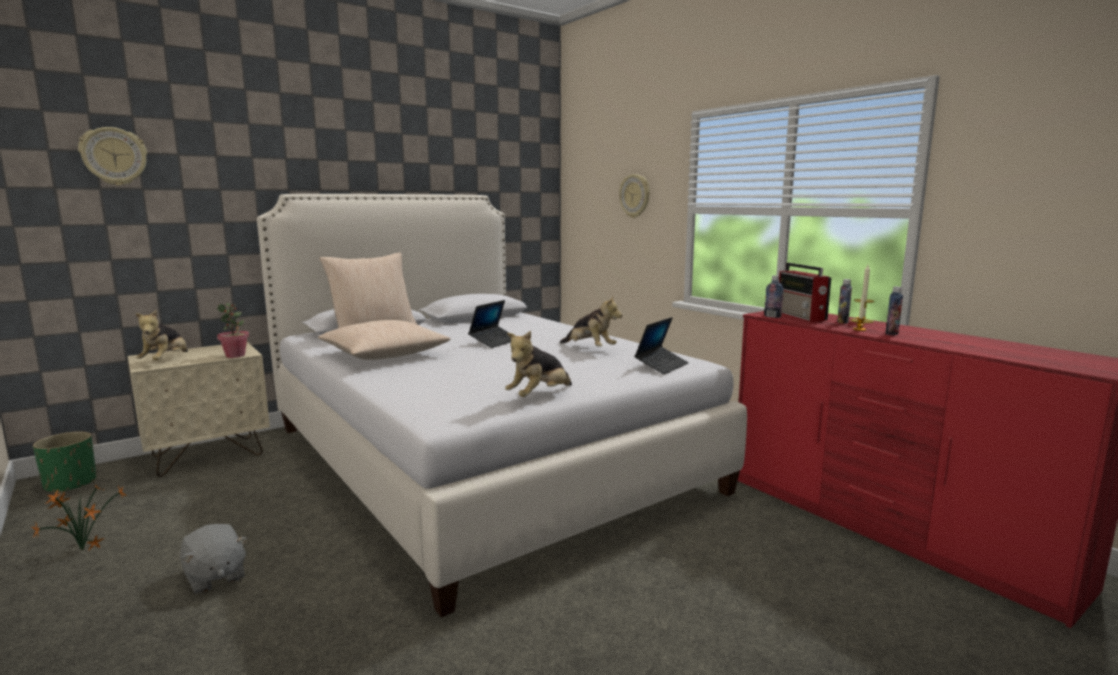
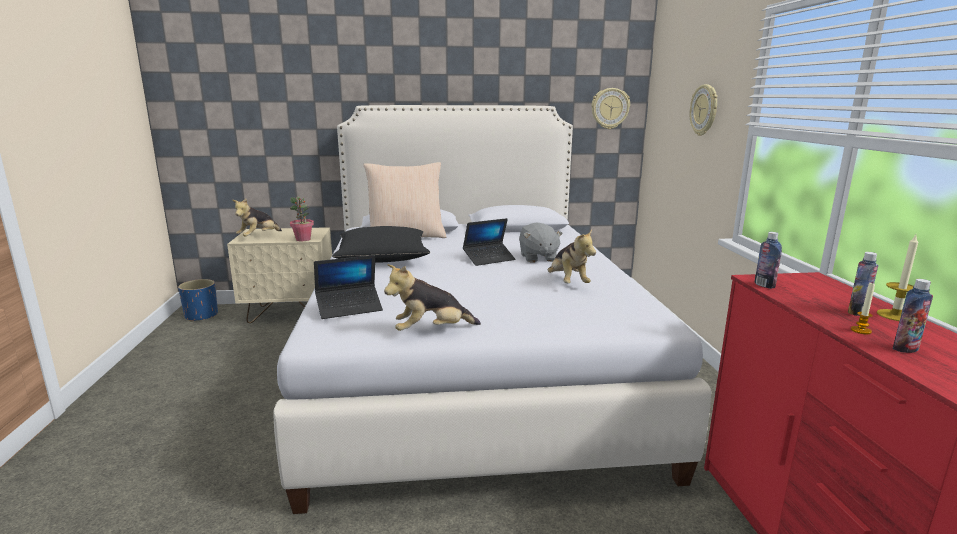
camera: 30 degrees right, 5 degrees up
(70, 484) = (201, 316): green planter -> blue planter
(82, 549) = (161, 368): potted plant -> none
(114, 156) = (239, 76): wall clock -> wall clock (610, 108)
(215, 577) = (200, 416): grey plush toy -> grey plush toy (538, 258)
(384, 355) = (382, 258): beige pillow -> black pillow
(661, 366) = (611, 319): laptop -> laptop (349, 308)
(801, 316) = (808, 292): radio -> none

